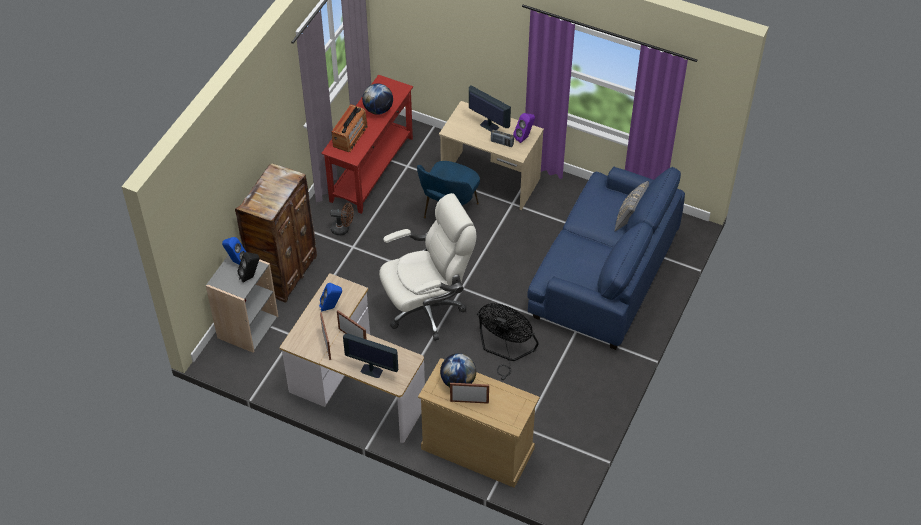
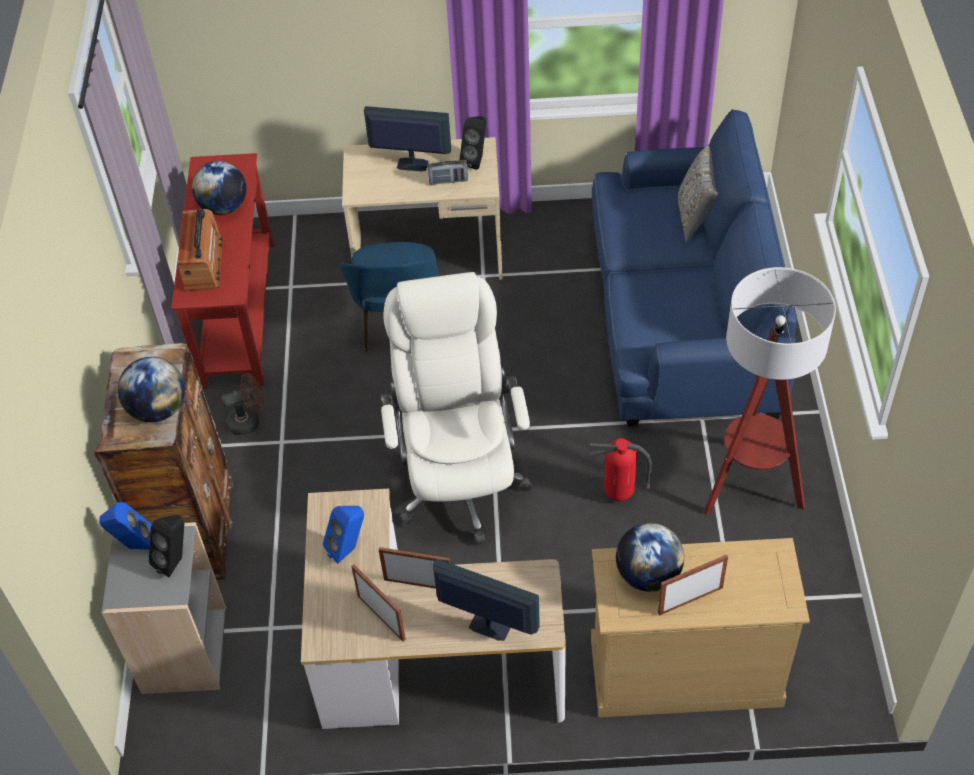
camera: 25 degrees left, 0 degrees up
(274, 201) = (158, 409): none -> globe
(372, 371) = (488, 626): monitor -> monitor turned 150 degrees counterclockwise
(427, 309) = (460, 486): white office chair -> white office chair turned 45 degrees counterclockwise
(504, 350) = (618, 495): black fan -> fire extinguisher
(524, 137) = (476, 160): purple speaker -> black speaker
(575, 377) = (749, 487): none -> floor lamp

